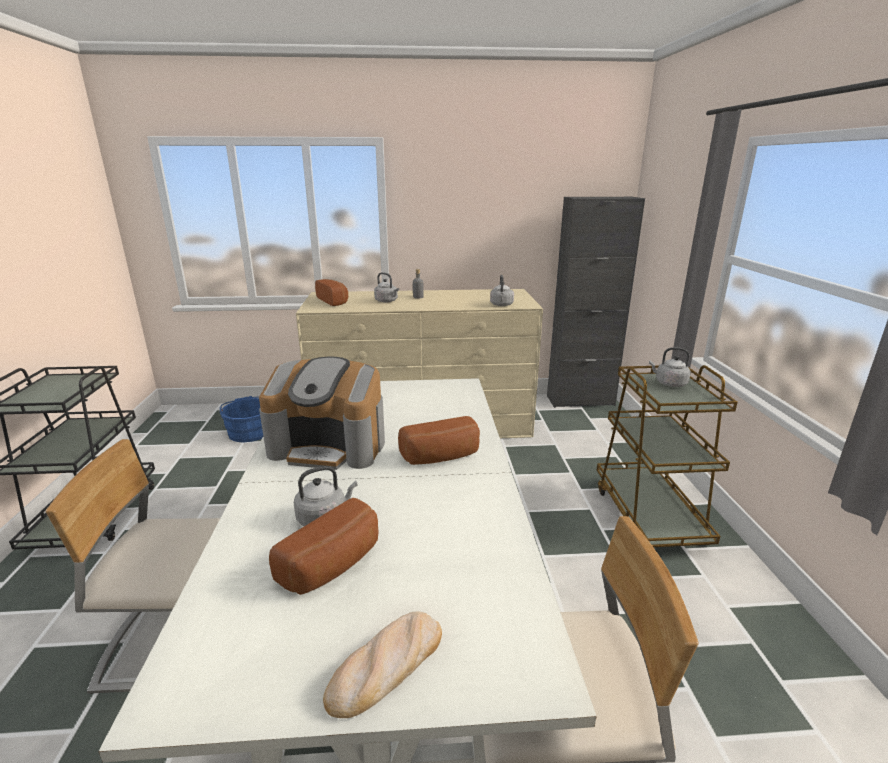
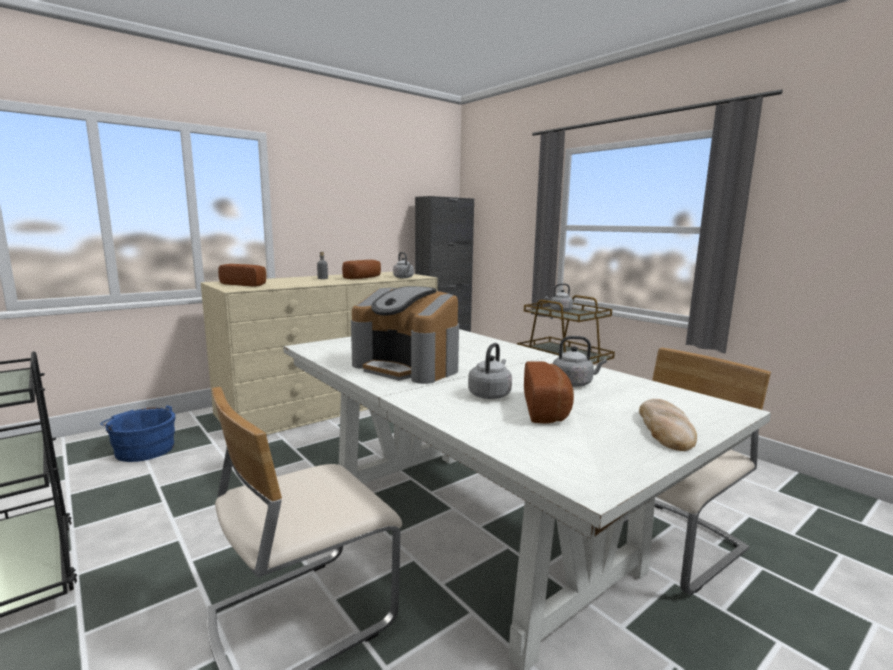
camera: 35 degrees left, 10 degrees down
(329, 445) = (407, 367): coffee machine -> coffee machine turned 60 degrees clockwise
(387, 301) = (300, 281): grey kettle -> grey kettle (574, 383)
(442, 457) = (501, 357): bread -> bread (364, 278)

